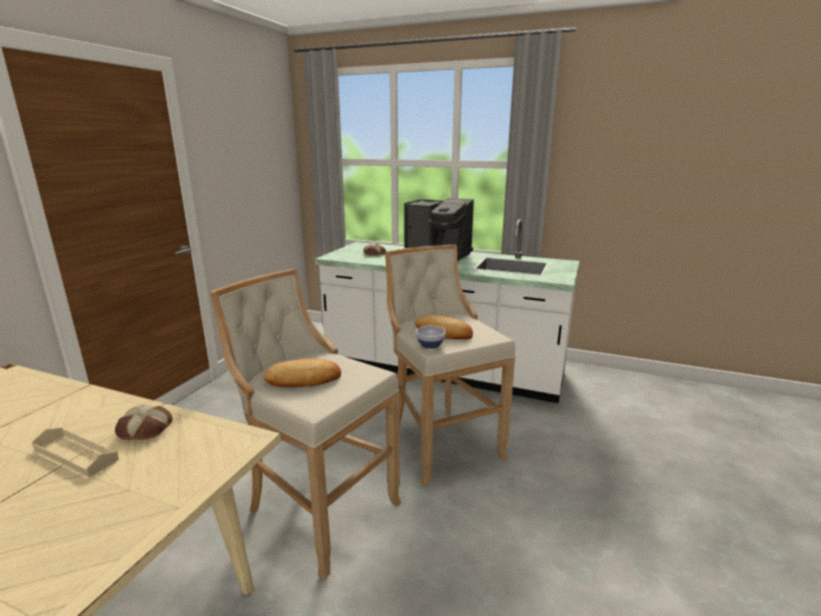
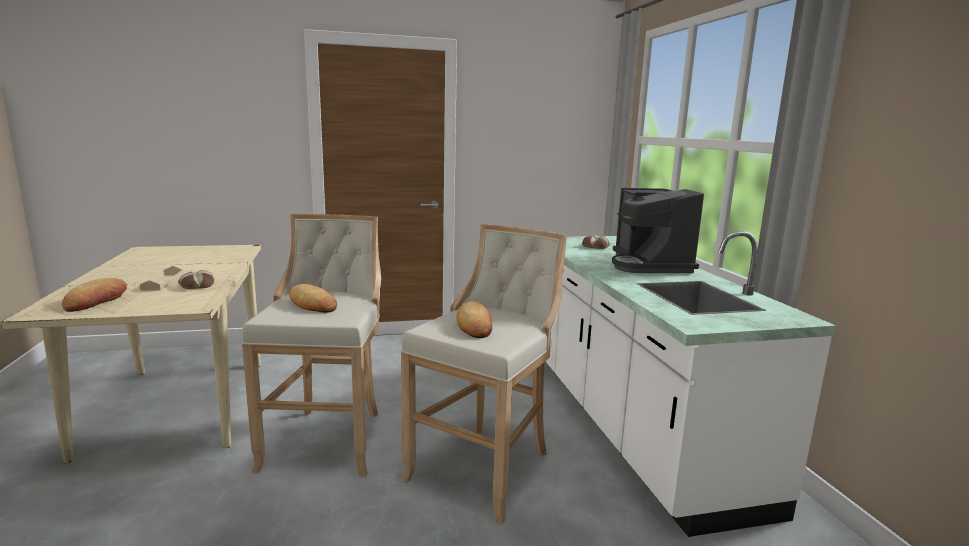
camera: 55 degrees right, 5 degrees down
(79, 523) = (97, 300): none -> bread
(431, 345) = (434, 326): bowl -> none

